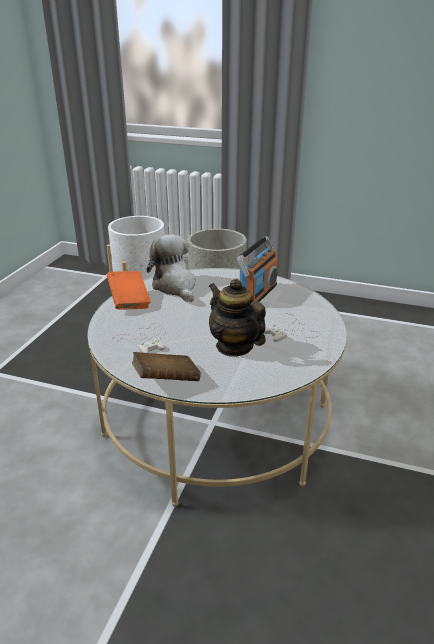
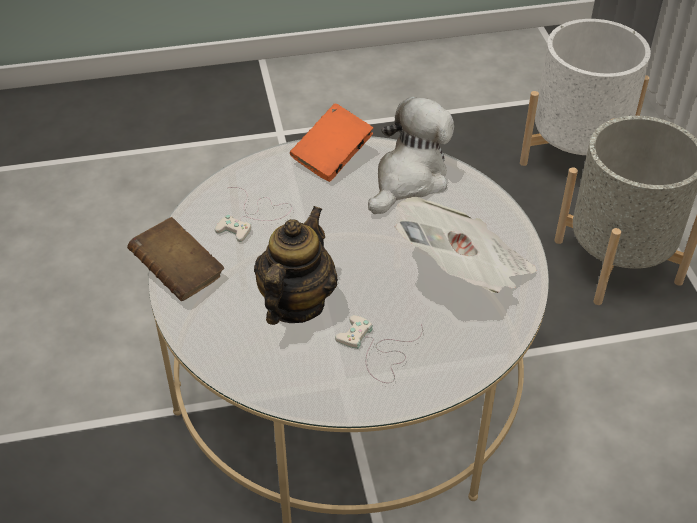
camera: 60 degrees right, 15 degrees up
(258, 294) = (463, 271): radio -> newspaper

